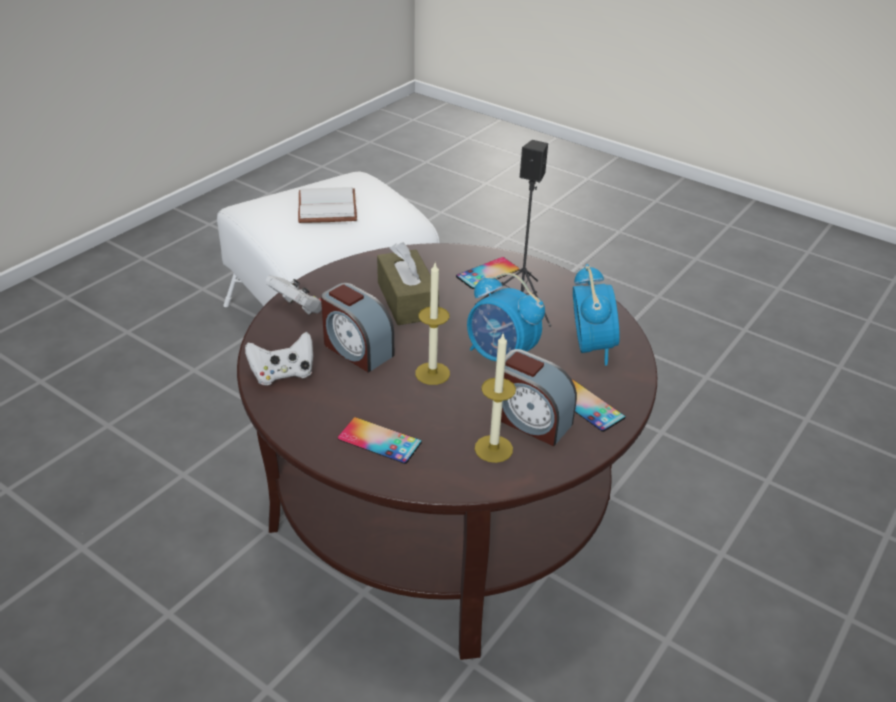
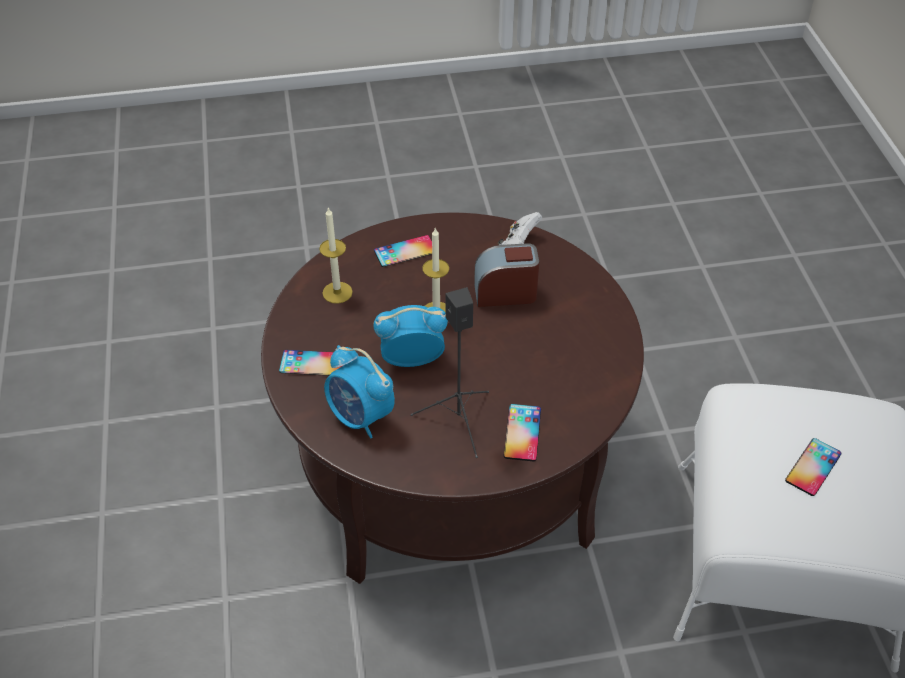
camera: 135 degrees right, 10 degrees up
(298, 309) = (589, 292): white game controller -> none
(329, 208) = (813, 467): white book -> phone
(407, 300) = (537, 356): brown tissue box -> none
(530, 420) = (337, 326): alarm clock -> none

